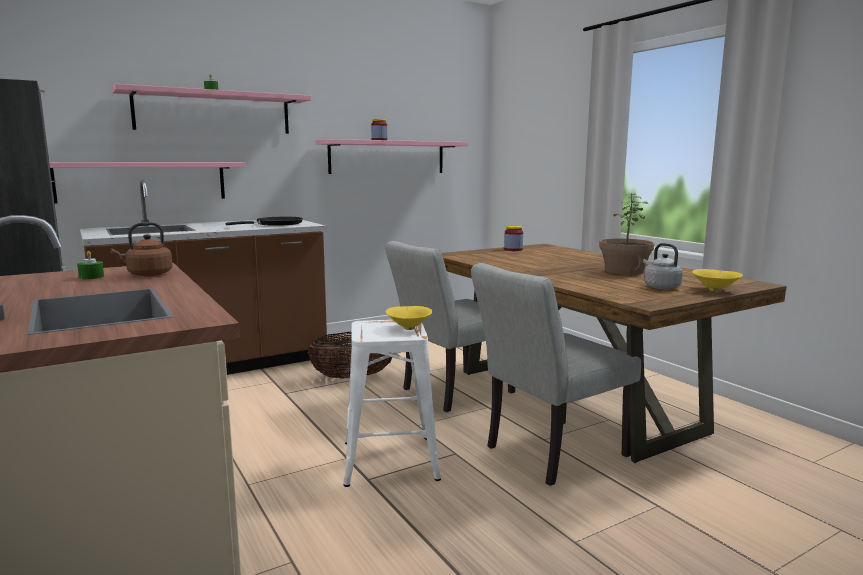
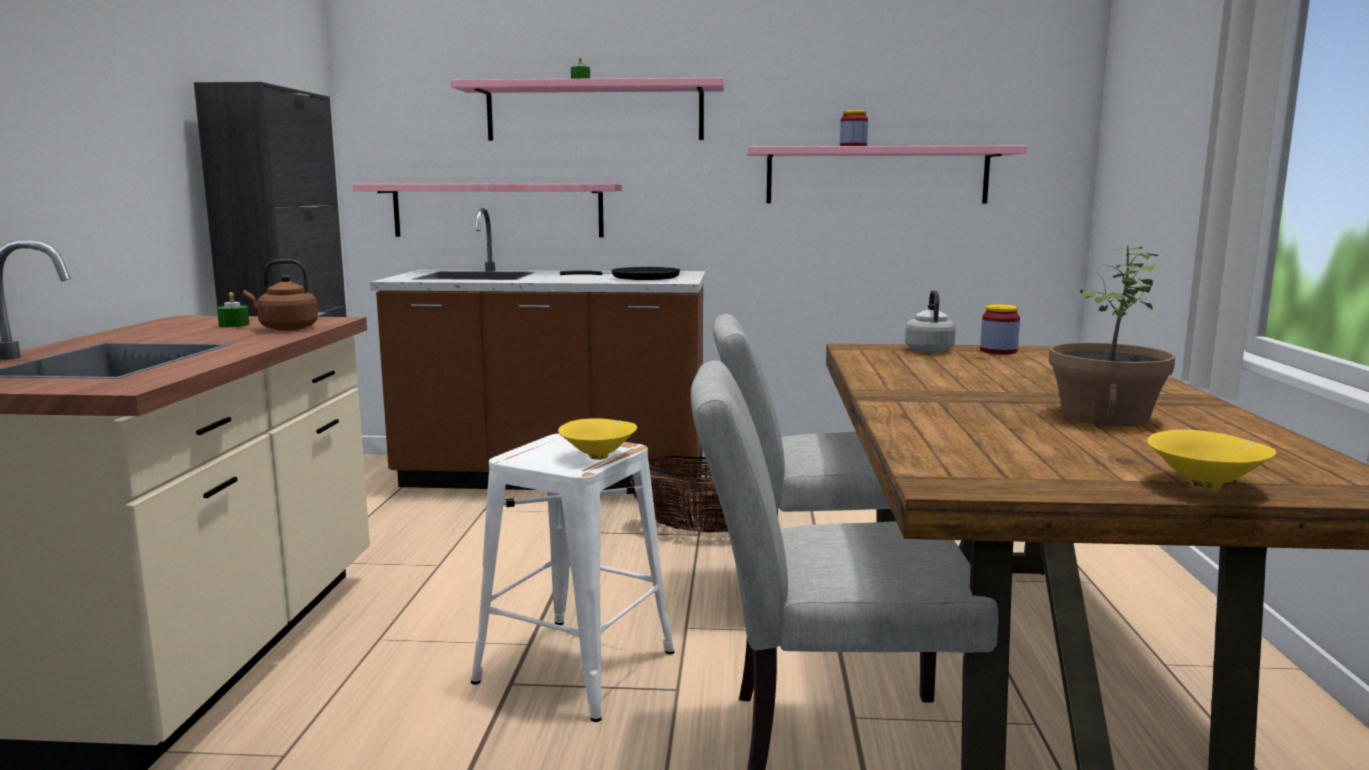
camera: 35 degrees right, 0 degrees up
(660, 287) = (1085, 457): grey kettle -> grey kettle (928, 350)

